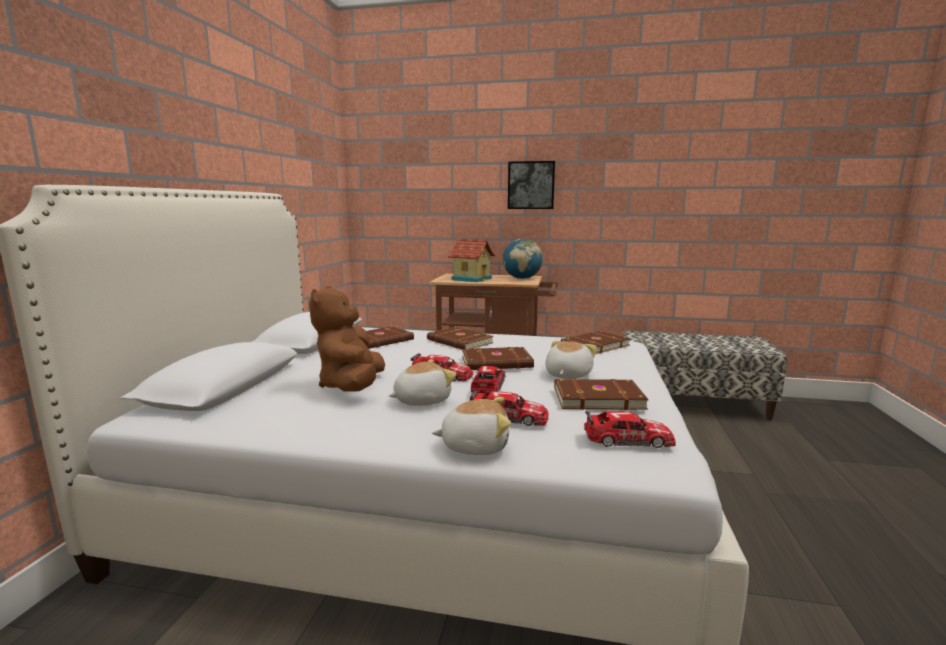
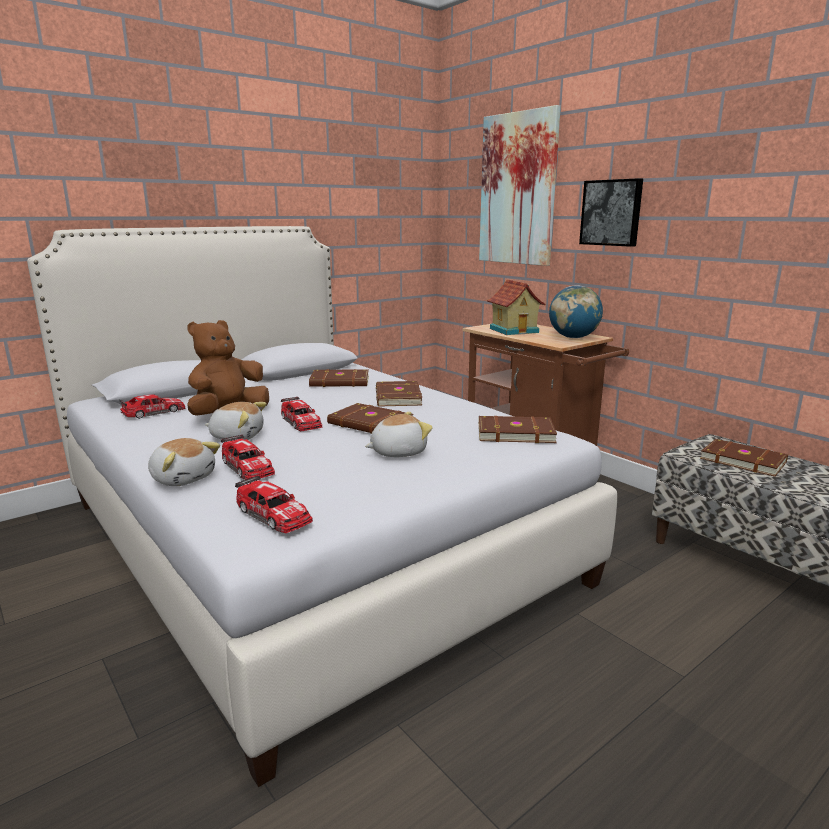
camera: 40 degrees right, 5 degrees up
(440, 167) = (518, 189): none -> picture
(488, 385) = (305, 440): toy car -> toy car (154, 412)
(597, 397) = (350, 477): brown book -> brown book (742, 460)

